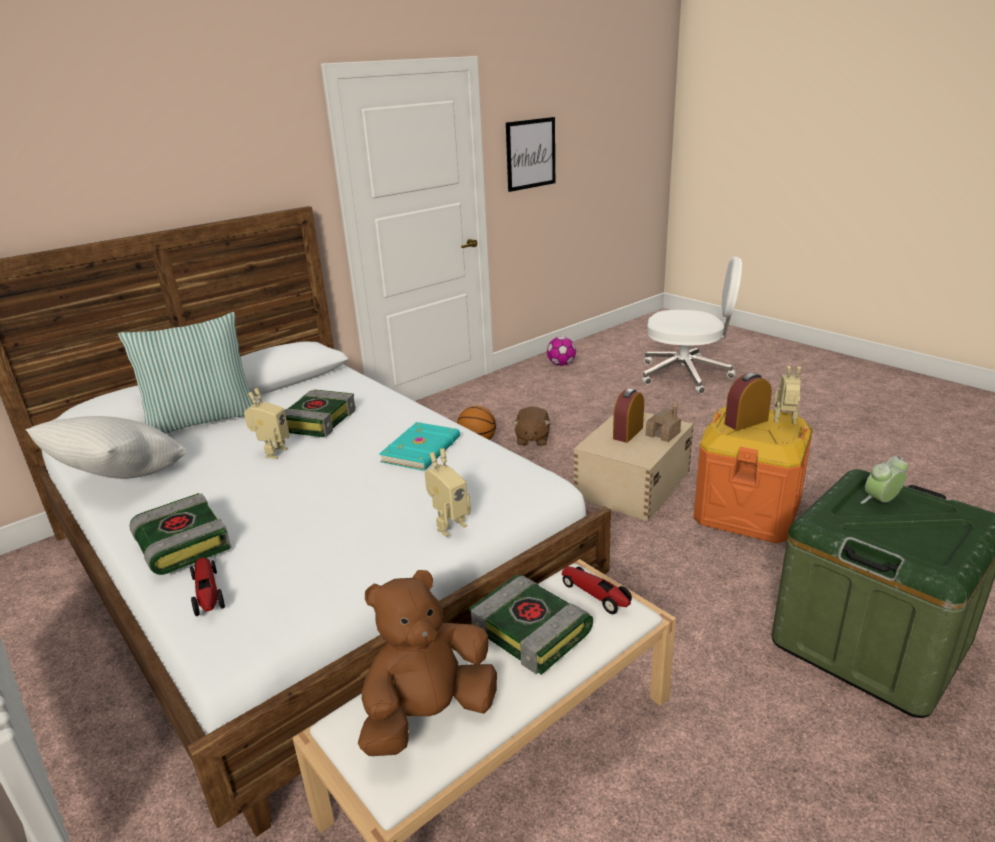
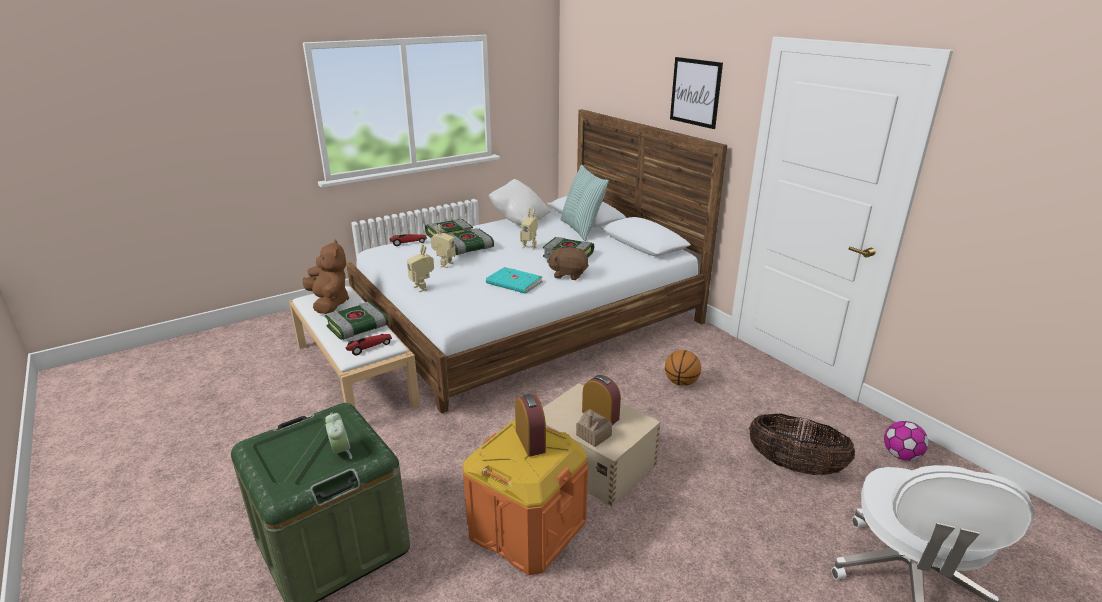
camera: 95 degrees right, 0 degrees up
(268, 508) = (468, 248): none -> book
(530, 154) = (1006, 193): picture -> picture (695, 92)
(532, 439) = (686, 412): brown plush toy -> brown plush toy (568, 274)
(592, 398) = (794, 466): none -> basket
(785, 422) = (520, 467): toy robot -> toy robot (444, 264)

